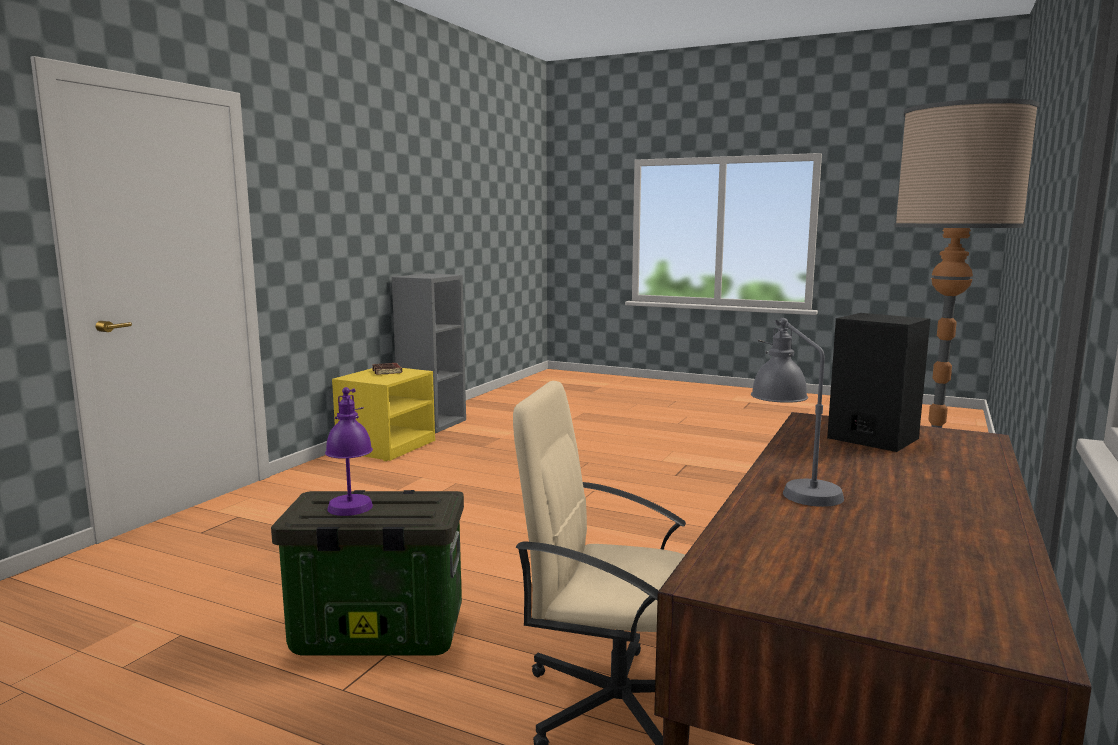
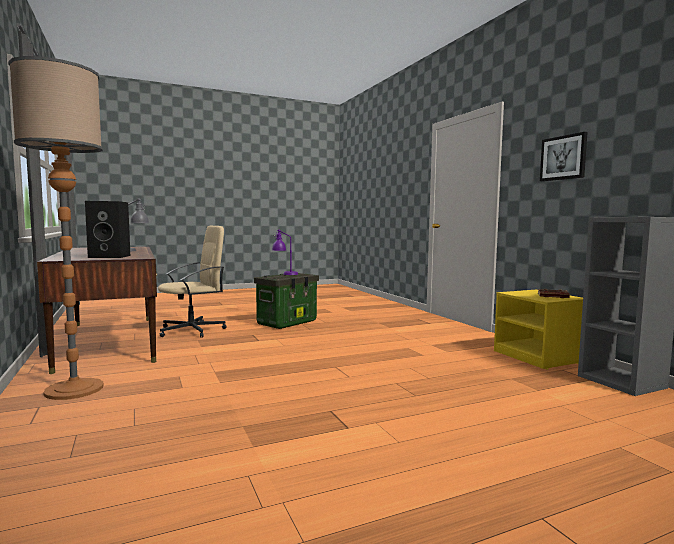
camera: 130 degrees right, 5 degrees down
(335, 207) = (563, 158): none -> picture

